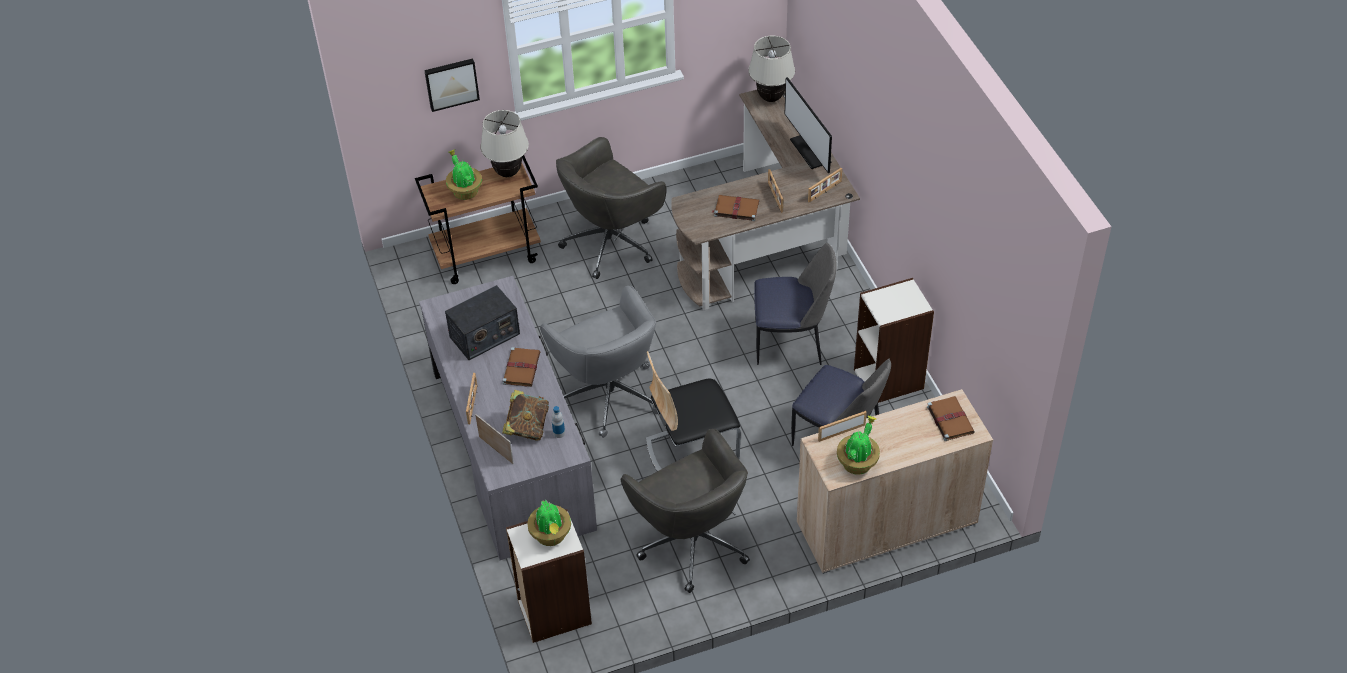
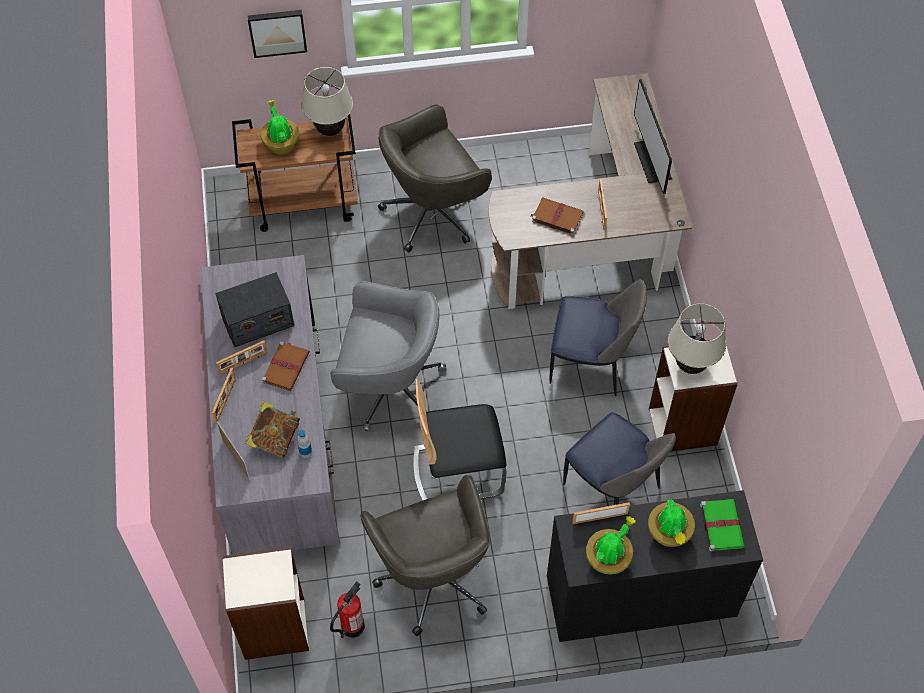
camera: 10 degrees right, 10 degrees up
(551, 536) = (266, 576): potted plant -> potted plant (669, 534)
(609, 393) = (389, 387): grey office chair -> grey office chair turned 60 degrees counterclockwise
(627, 596) = (352, 626): none -> fire extinguisher
(770, 98) = (625, 90): beige table lamp -> beige table lamp (690, 365)
(825, 192) = (656, 213): picture frame -> picture frame (243, 363)
(886, 523) = (640, 596): beige cabinet -> black cabinet
(949, 419) = (721, 525): brown book -> green book

